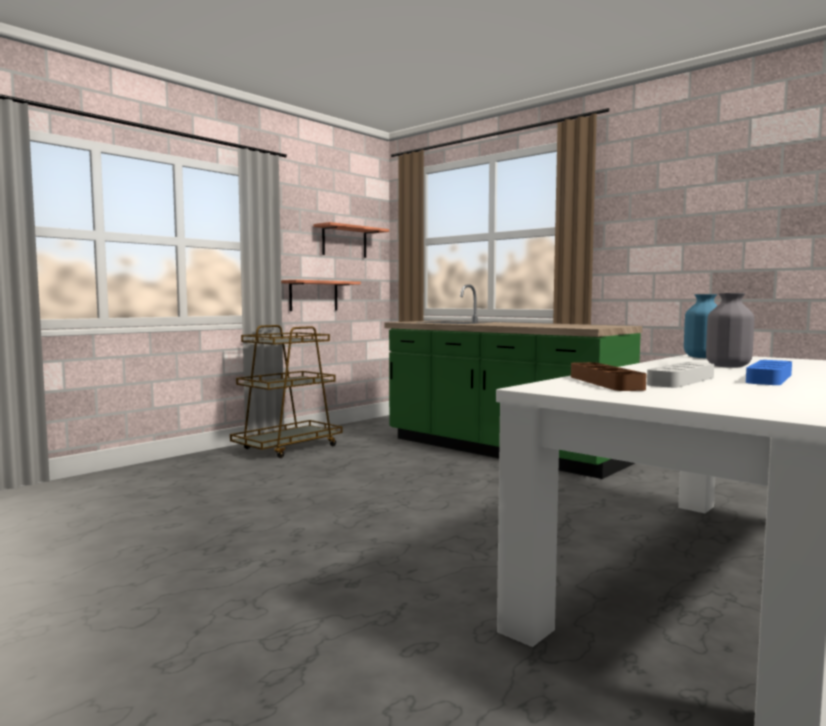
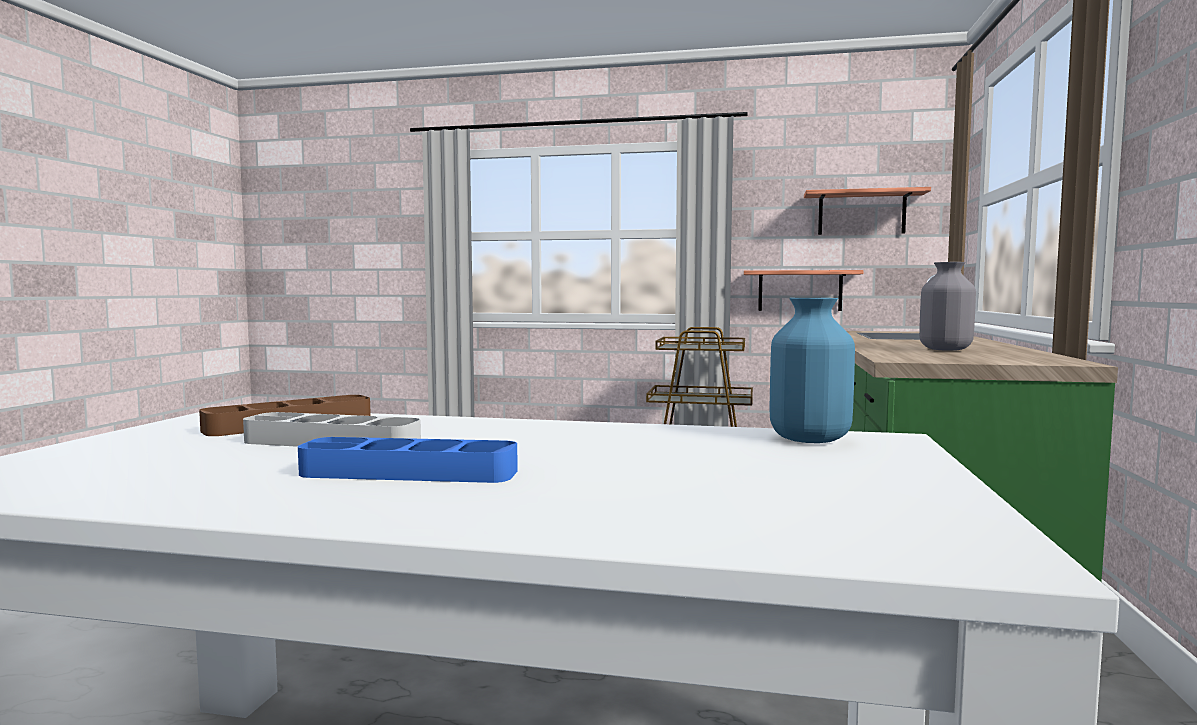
camera: 60 degrees right, 0 degrees up
(728, 366) = (619, 453): grey vase -> grey vase (944, 349)

